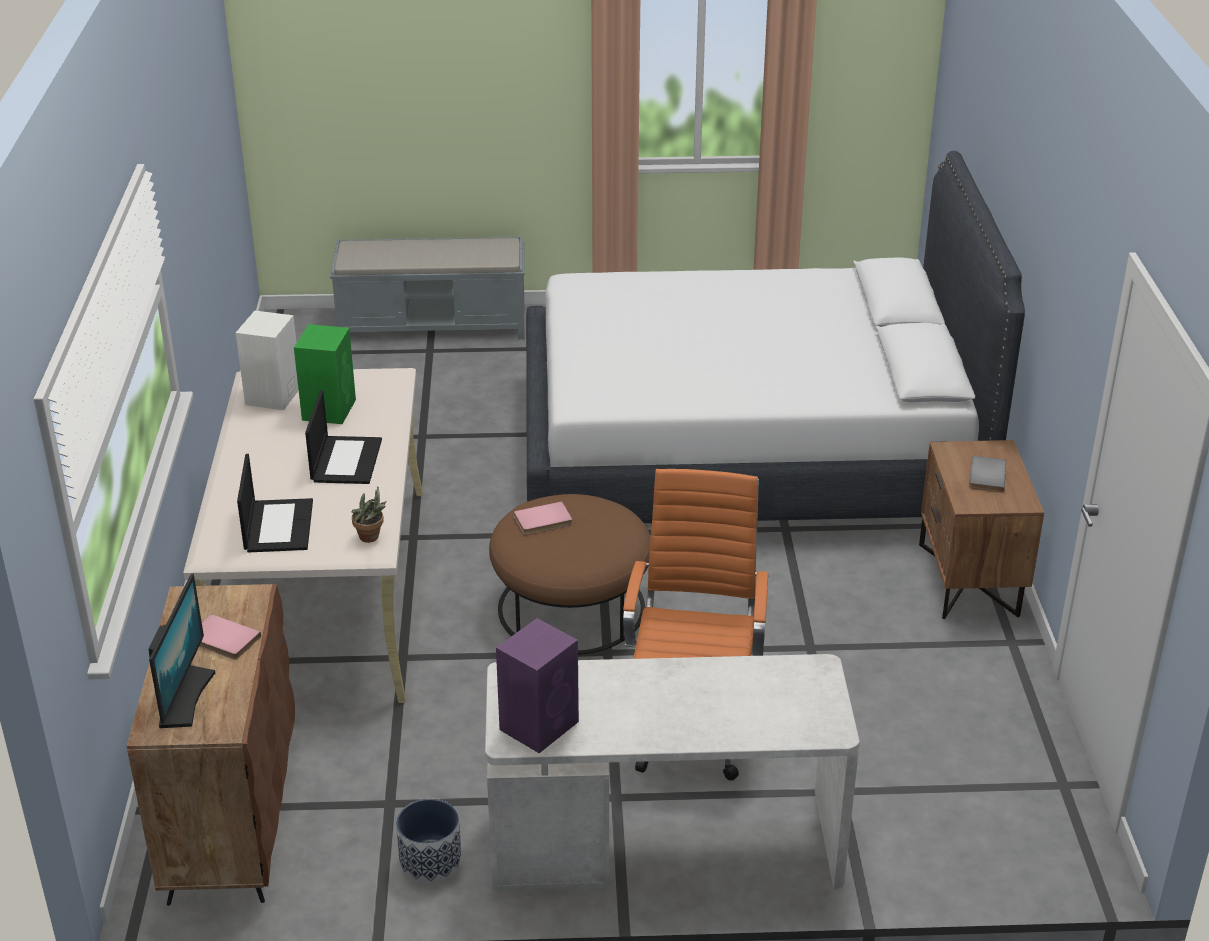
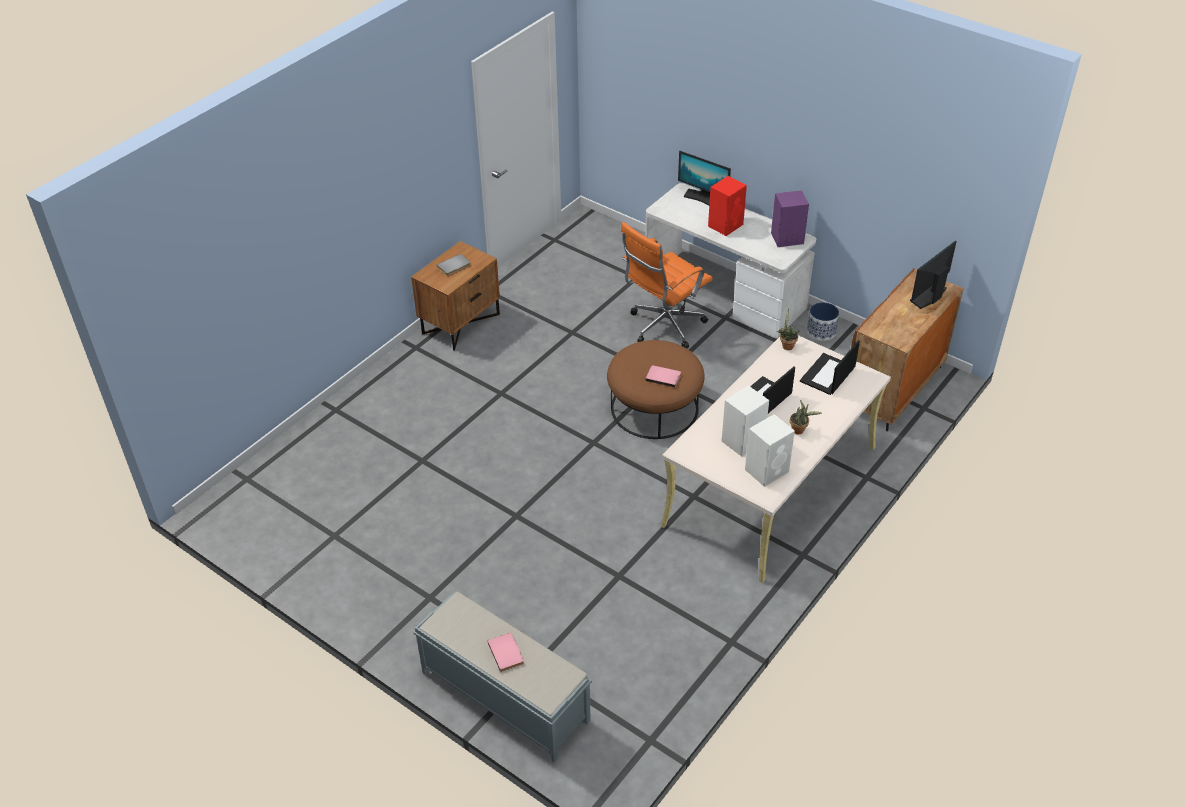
camera: 140 degrees left, 10 degrees up
(222, 641) = (897, 313): pink book -> pink book (507, 652)
(265, 448) = (799, 430): none -> potted plant
(329, 409) = (742, 442): green speaker -> white speaker
(672, 697) = (726, 225): none -> red speaker
(746, 453) = (454, 449): white bed -> none
(775, 732) = (703, 198): none -> monitor

